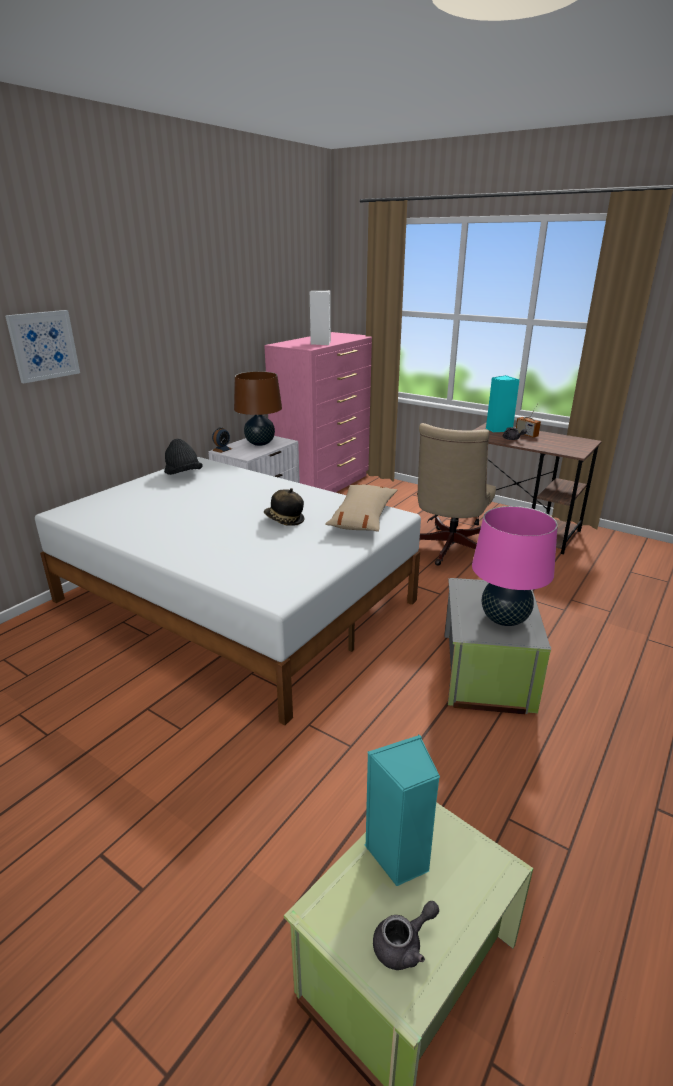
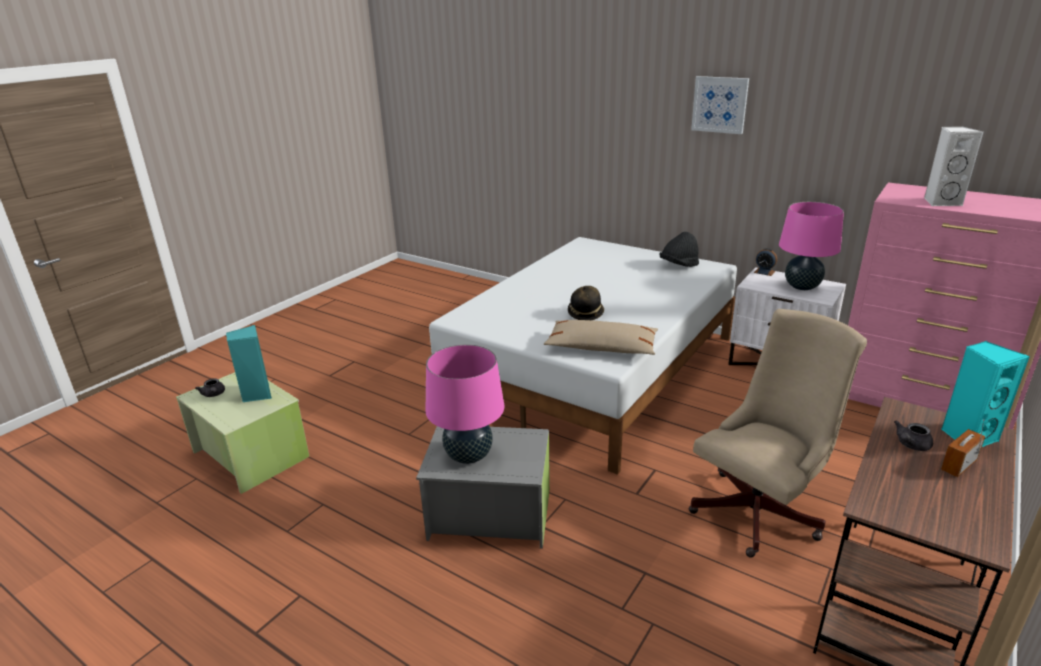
camera: 90 degrees right, 0 degrees up
(43, 345) = (619, 123): picture -> picture (719, 104)
(260, 443) = (802, 287): brown table lamp -> pink table lamp
(448, 549) = (761, 510): beige office chair -> beige office chair turned 120 degrees clockwise

